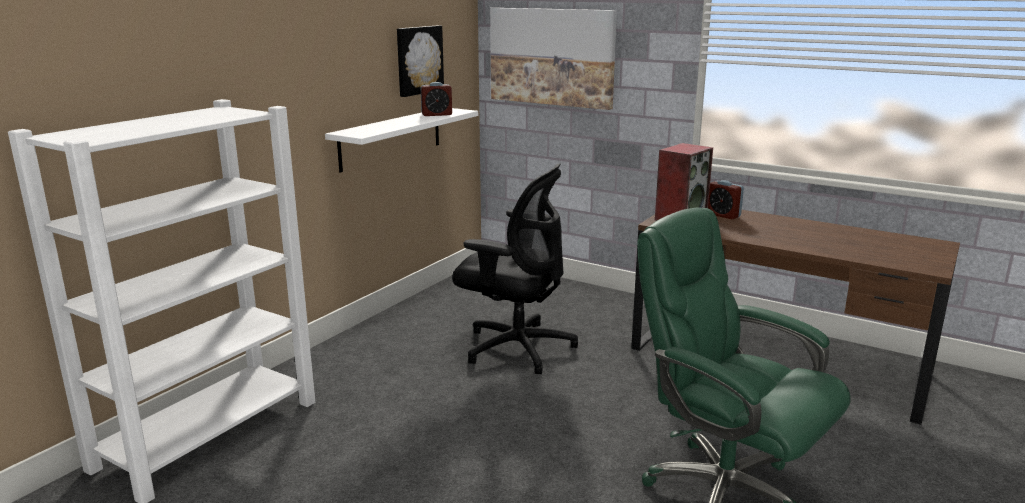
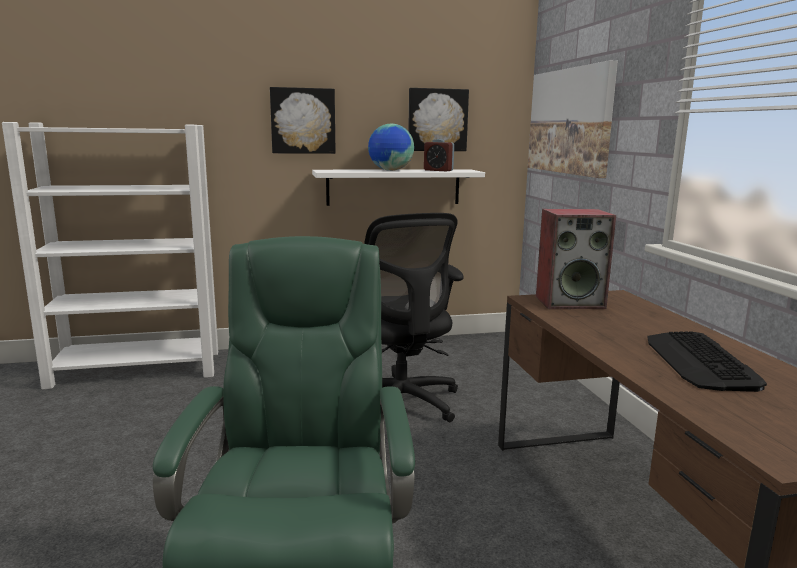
camera: 45 degrees right, 5 degrees down
(312, 78) = (303, 121): none -> picture
(403, 122) = (390, 170): none -> globe
(722, 215) = (632, 312): alarm clock -> none
(817, 236) = (699, 362): none -> keyboard

